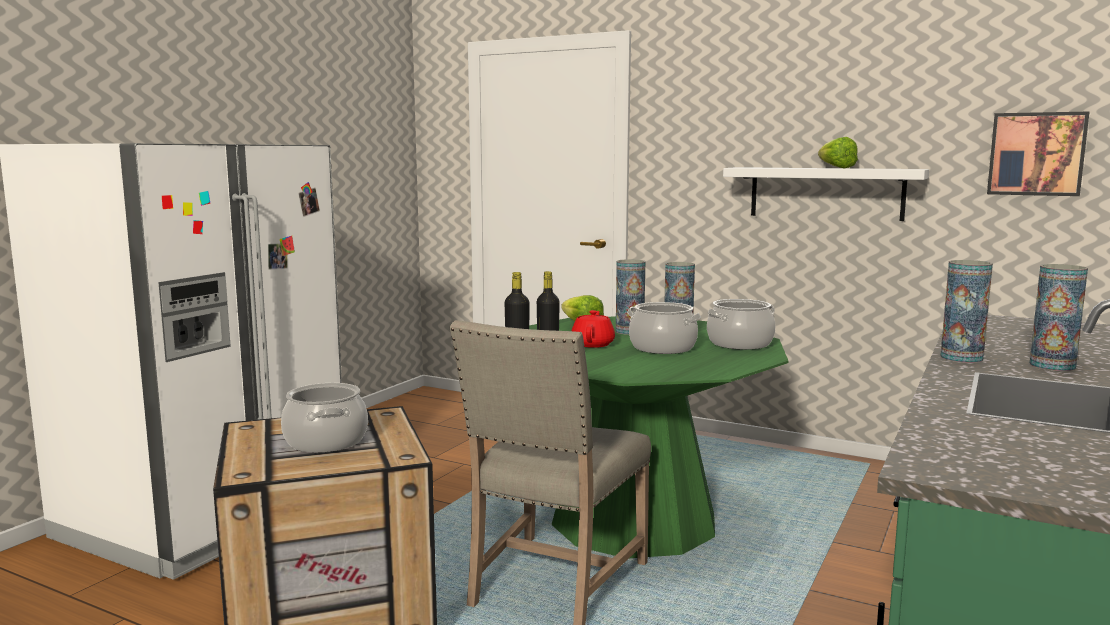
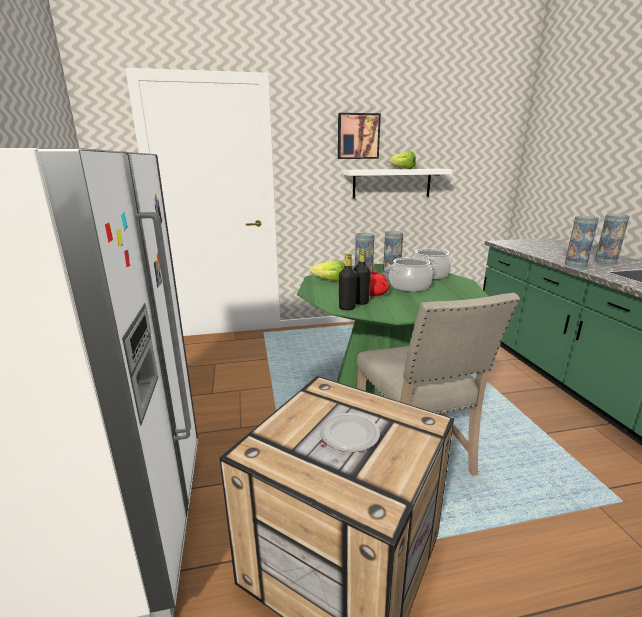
camera: 40 degrees left, 10 degrees up
(325, 441) = (349, 435): cooking pot -> plate
(1036, 154) = (483, 160): picture -> picture (358, 136)

